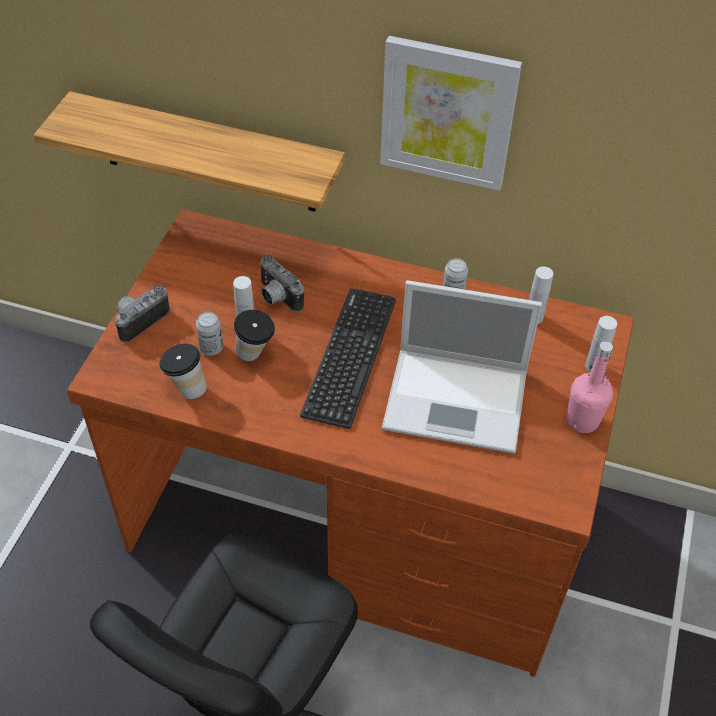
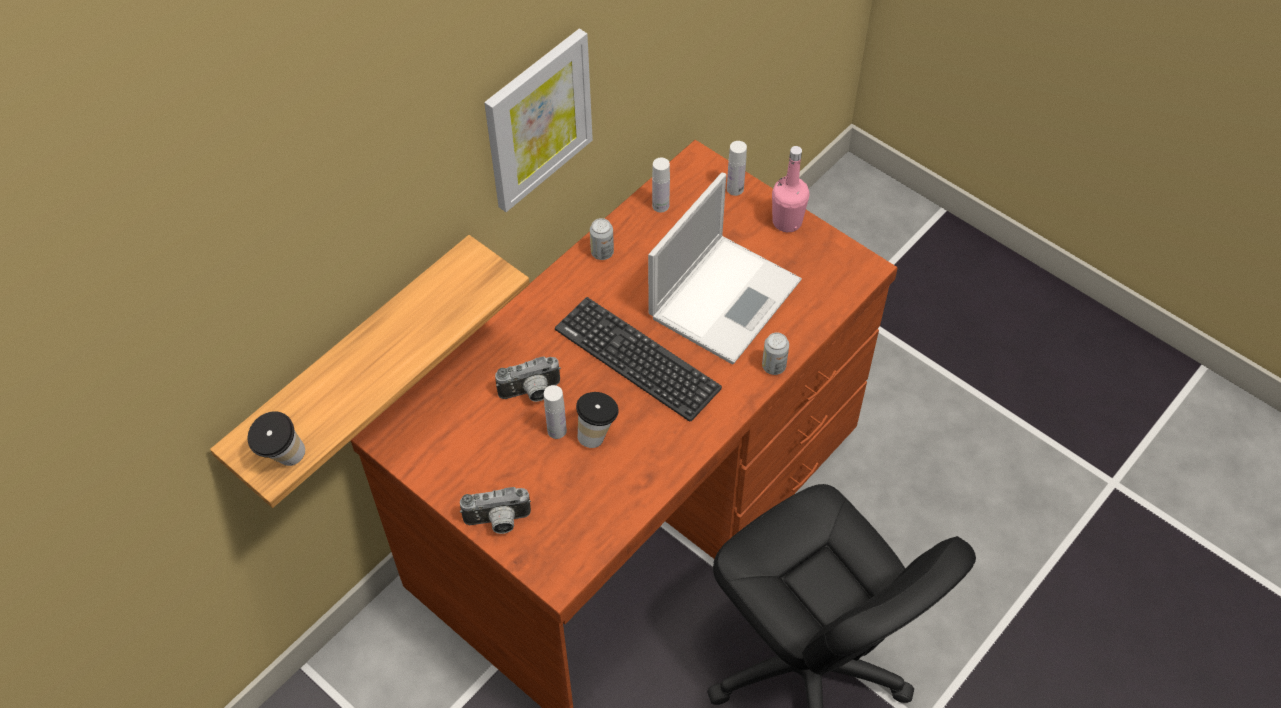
camera: 65 degrees left, 5 degrees up
(139, 320) = (498, 522): camera -> camera turned 75 degrees counterclockwise
(186, 389) = (611, 505): cup -> cup (283, 460)
(211, 348) = (569, 468): can -> can (774, 366)

